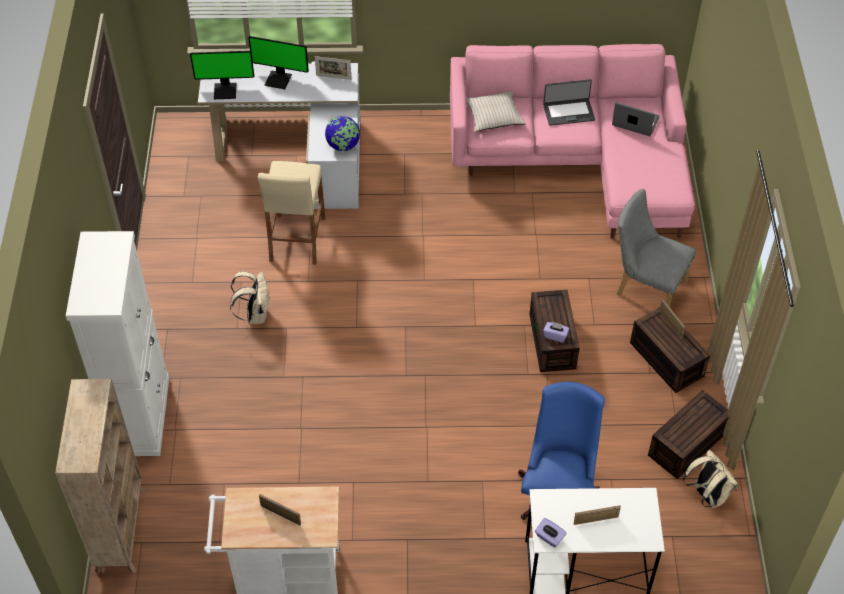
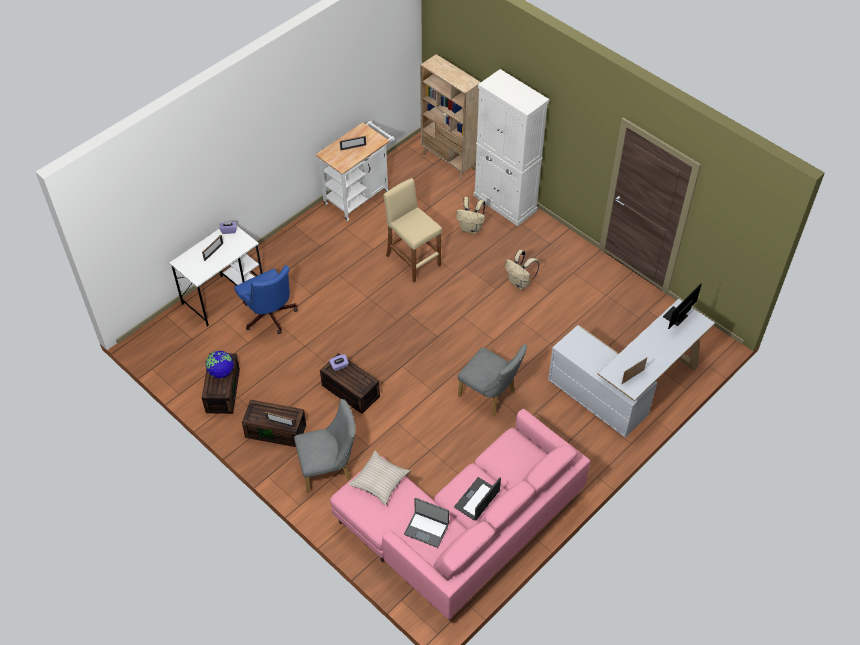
camera: 135 degrees right, 0 degrees up
(279, 79) = (659, 349): monitor -> none
(297, 239) = (555, 336): beige stool -> beige stool (413, 260)
(343, 146) = (571, 350): globe -> globe (221, 372)
(425, 236) = (490, 395): none -> grey chair
(493, 116) = (520, 456): beige pillow -> beige pillow (380, 481)
(635, 122) = (426, 529): laptop -> laptop turned 45 degrees clockwise
(707, 495) = (190, 372): beige backpack -> beige backpack (471, 228)

